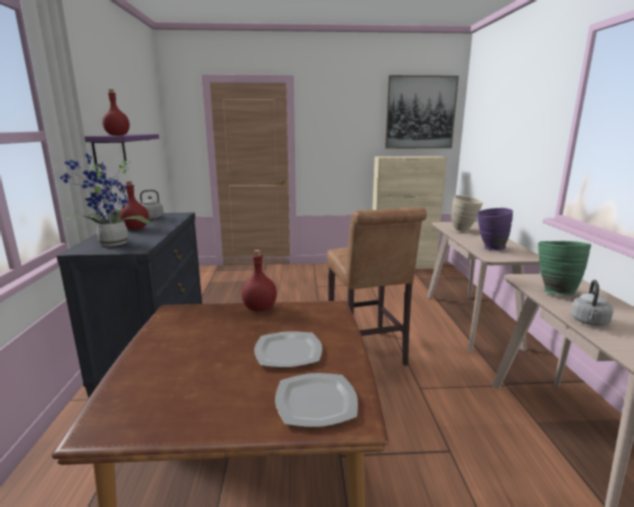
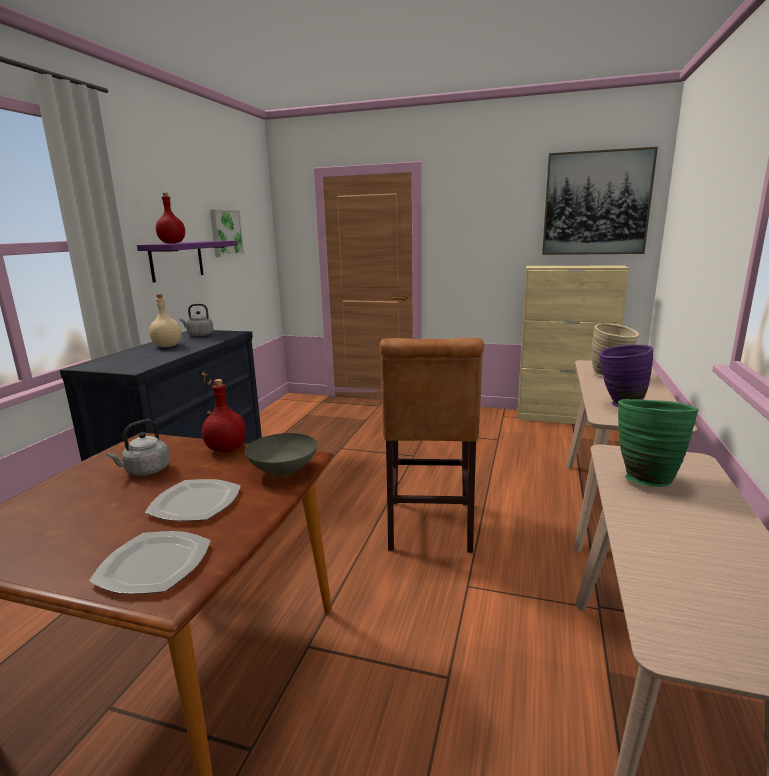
camera: 20 degrees right, 0 degrees up
(111, 244) = (120, 362): potted plant -> none
(135, 228) = (167, 346): red bottle -> beige bottle
(137, 127) = (225, 233): none -> picture
(328, 318) = (284, 470): none -> grey bowl
(589, 322) = (644, 532): grey kettle -> grey kettle (145, 471)

